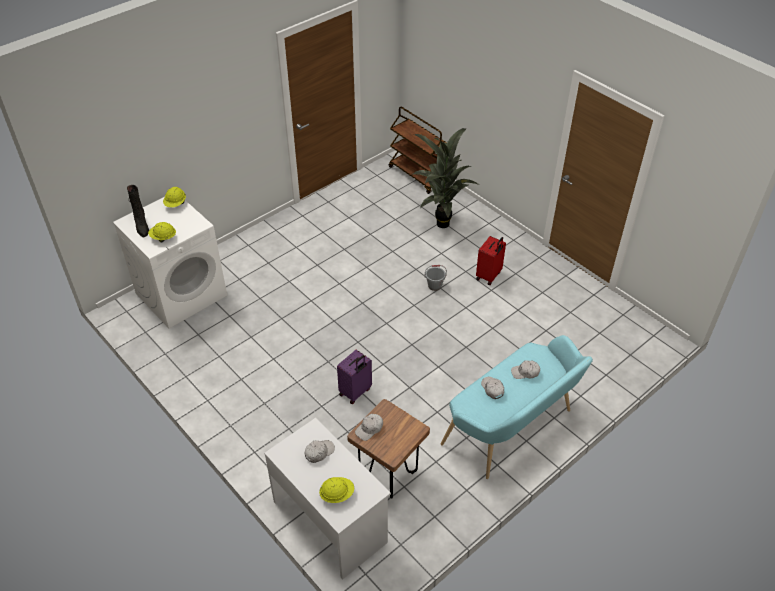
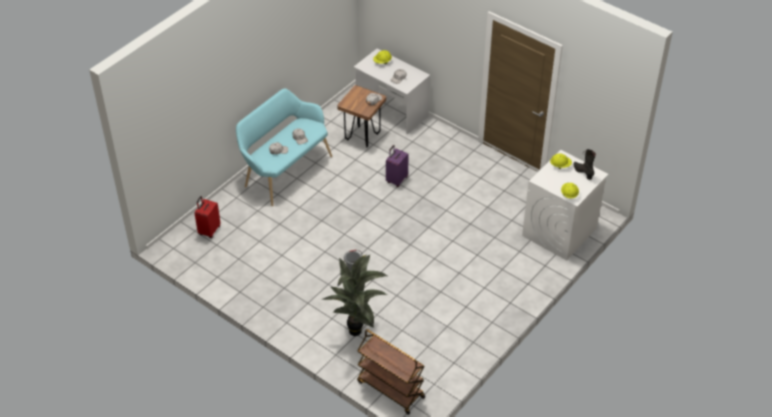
camera: 170 degrees right, 0 degrees up
(489, 276) = (307, 282): red suitcase -> red suitcase (209, 230)

